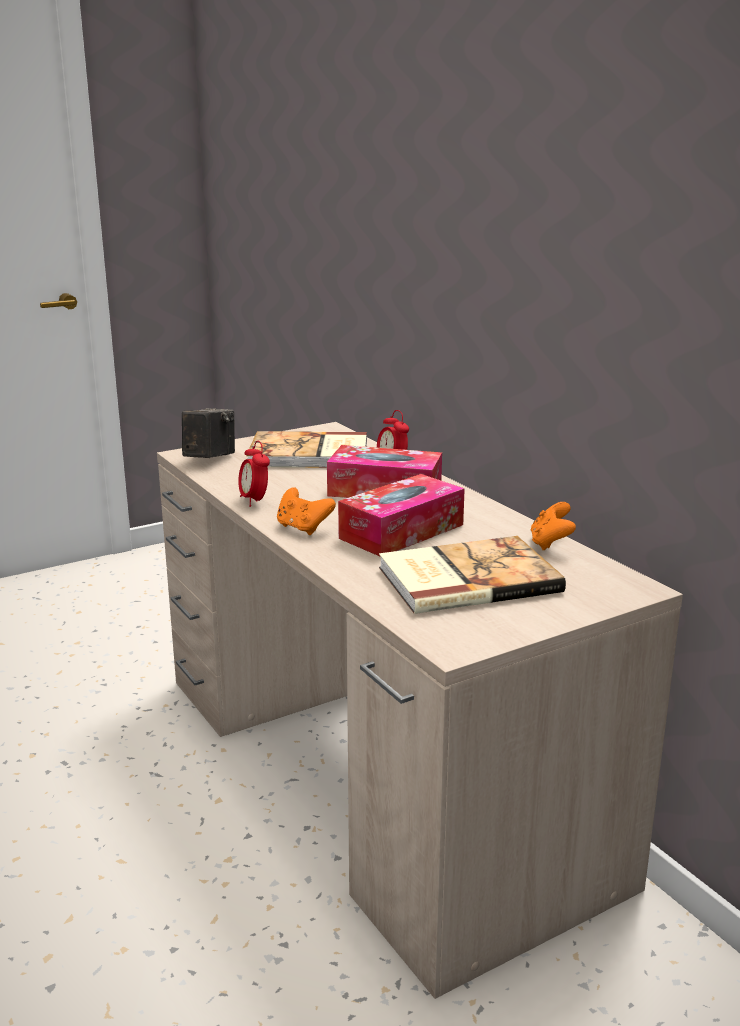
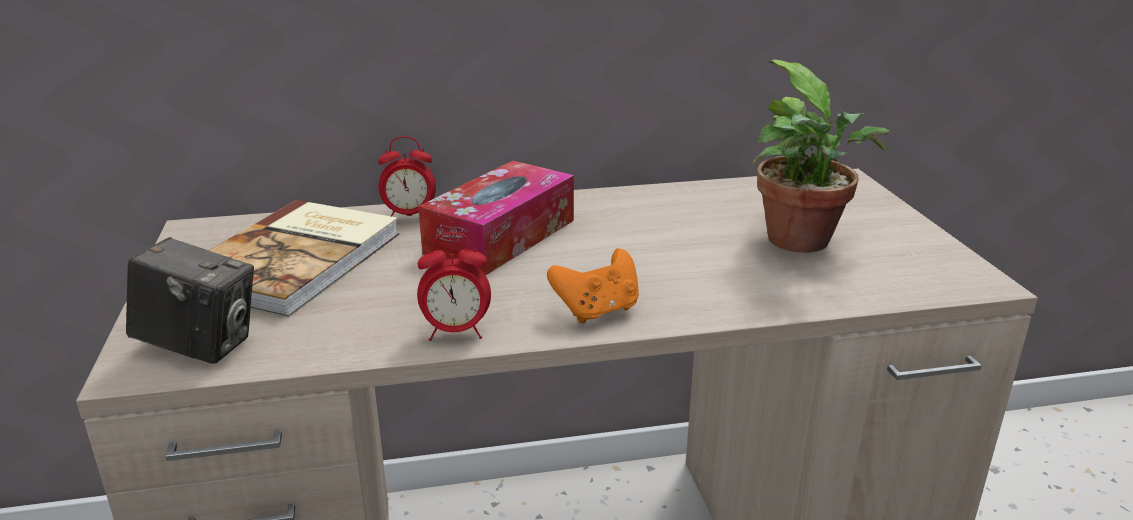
camera: 70 degrees left, 5 degrees up
(210, 458) = (200, 345): camera -> camera turned 150 degrees clockwise
(401, 531) = (649, 251): tissue box -> none
(466, 578) = (804, 243): book -> potted plant
(550, 543) = (724, 189): orange game controller -> none

